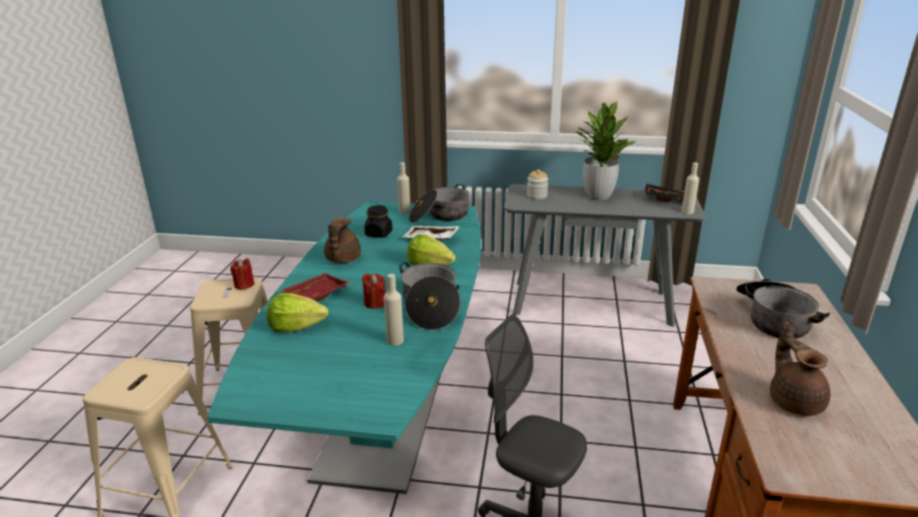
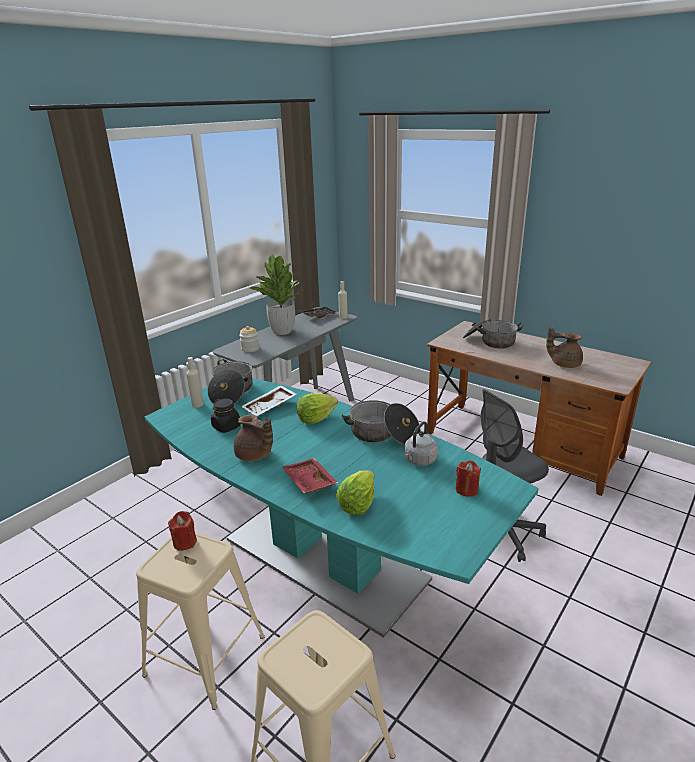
camera: 60 degrees left, 0 degrees up
(375, 303) = (353, 456): red candle -> red candle (466, 489)
(395, 340) = (419, 460): beige bottle -> grey kettle

